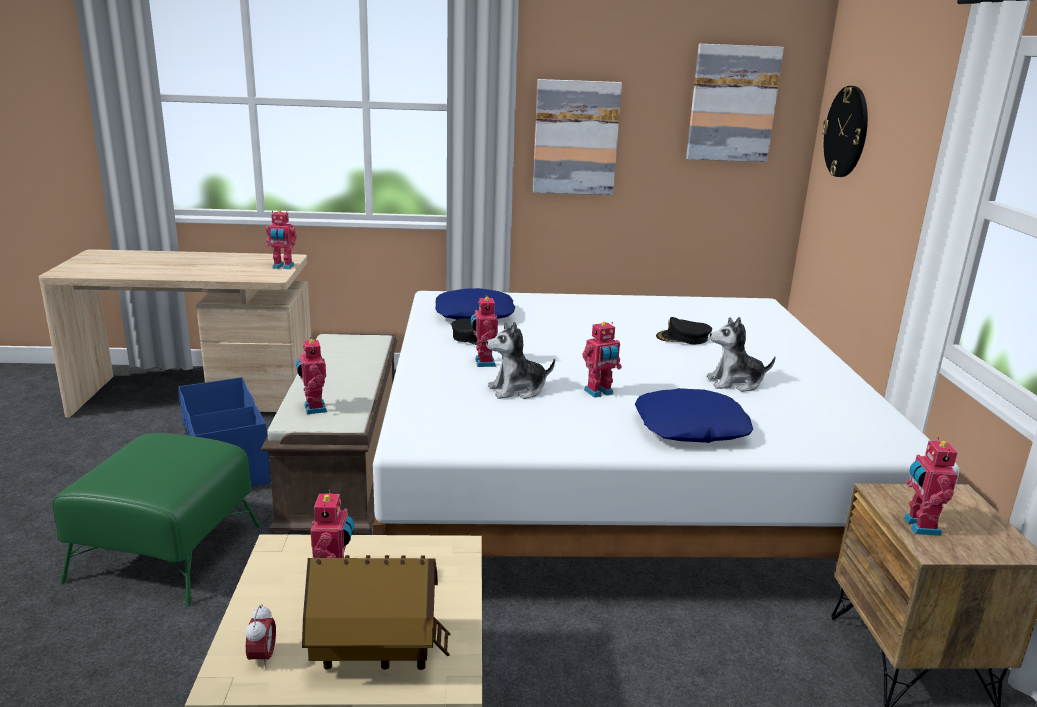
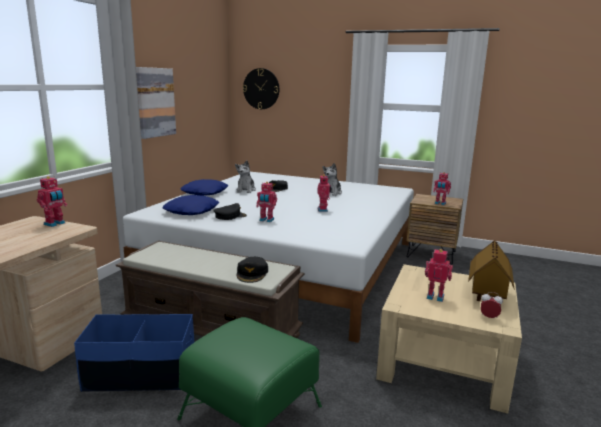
camera: 65 degrees left, 5 degrees down
(313, 408) = (252, 273): toy robot -> black cap
(517, 390) = (307, 220): plush toy -> plush toy (246, 190)
(691, 428) = (368, 205): blue pillow -> blue pillow (205, 193)
(732, 103) = (207, 79): picture -> none

